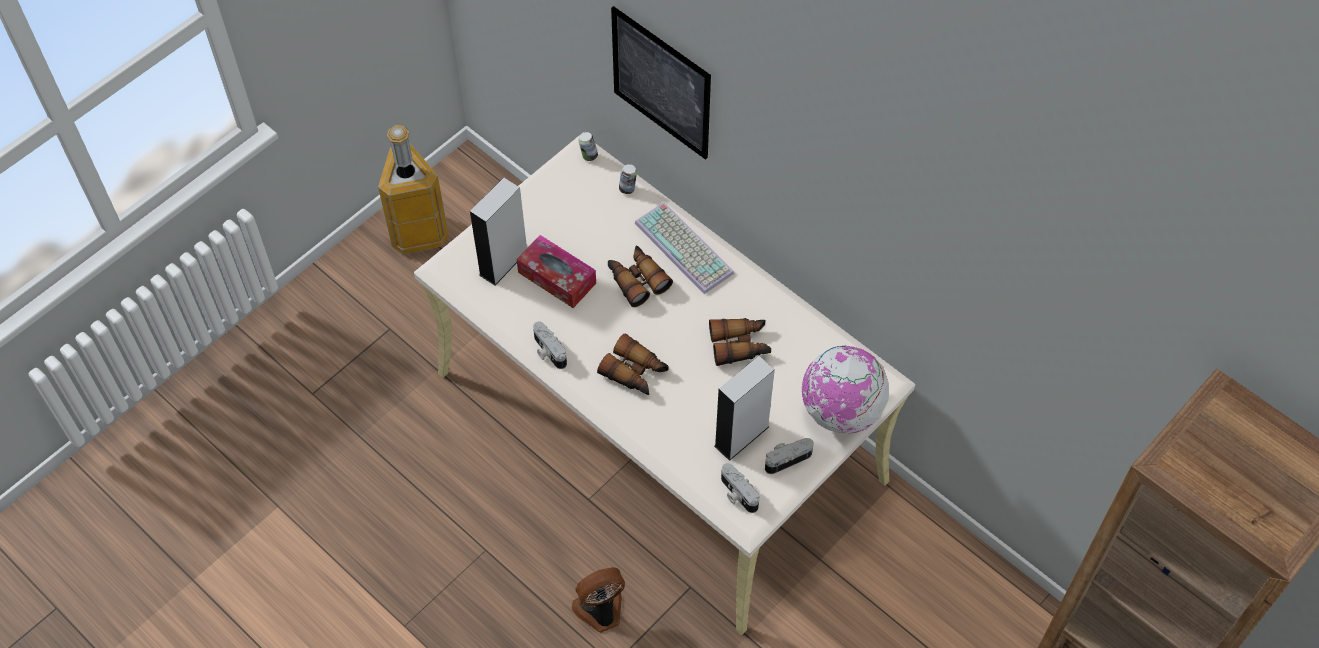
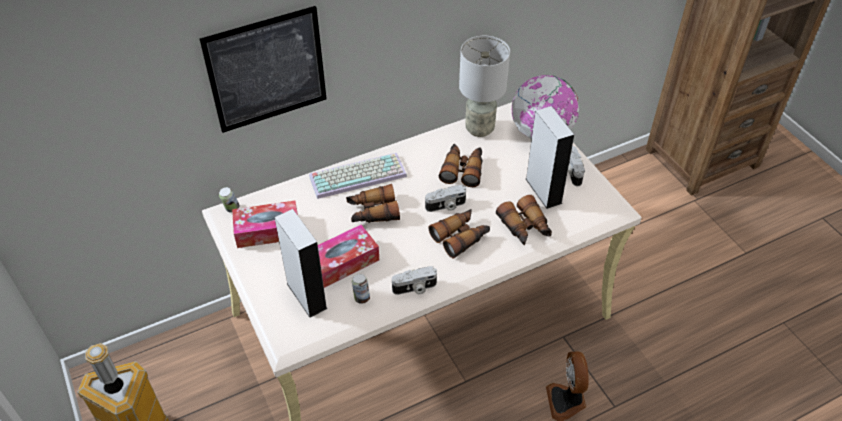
camera: 70 degrees left, 10 degrees down
(572, 198) = (268, 231): none -> tissue box
(628, 188) = (280, 193): can -> can (361, 298)
(674, 431) = (525, 228): none -> binoculars
(737, 494) = (593, 207): camera -> camera (446, 206)
(817, 342) = (479, 129): none -> grey table lamp

